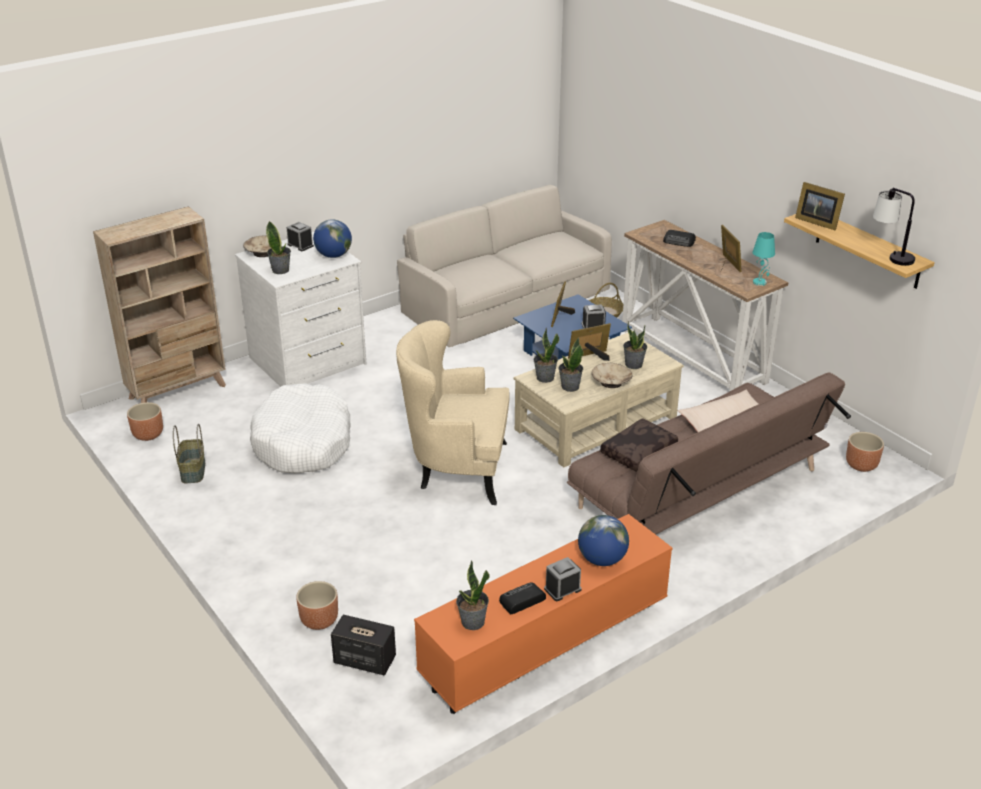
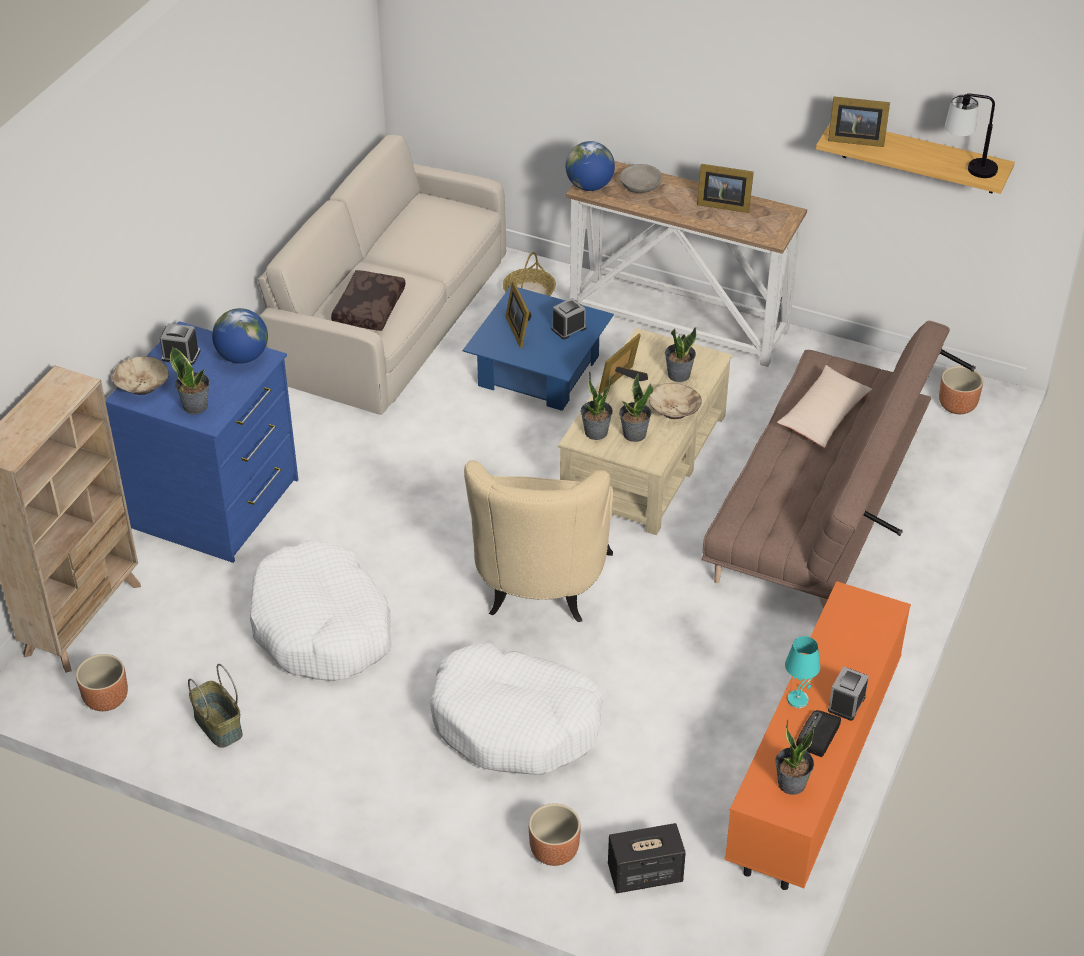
camera: 30 degrees left, 10 degrees up
(308, 361) = (218, 504): white dresser -> blue dresser
(367, 538) = (515, 723): none -> white dog bed
(456, 470) = (539, 588): beige armchair -> beige armchair turned 60 degrees counterclockwise
(602, 559) = (856, 650): globe -> globe (589, 186)
(638, 451) = (766, 491): brown pillow -> brown pillow (368, 308)
(679, 241) = (641, 186): radio -> grey bowl
(727, 264) = (722, 204): picture frame -> picture frame turned 150 degrees clockwise
(760, 282) = (778, 220): turquoise table lamp -> turquoise table lamp (798, 699)

